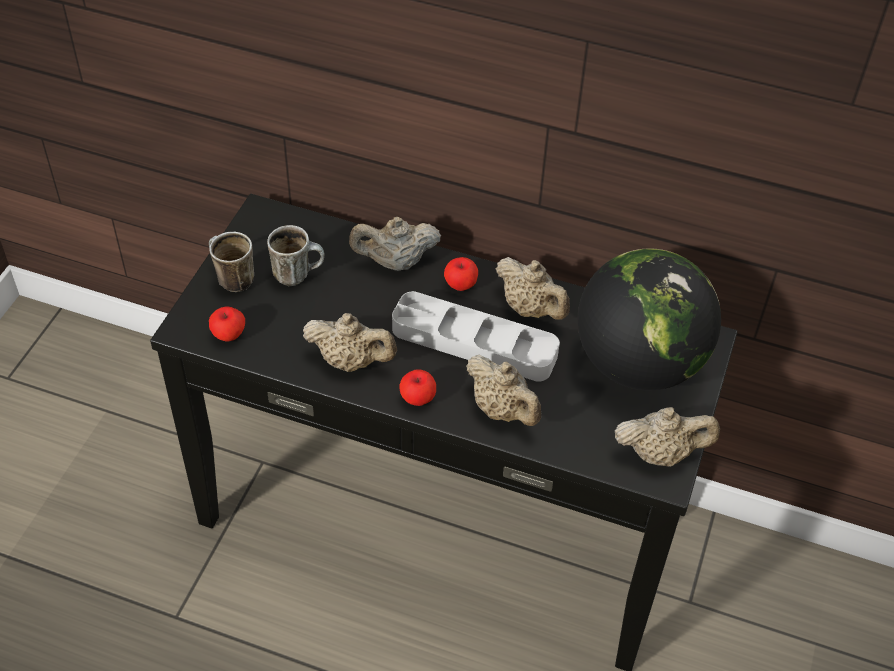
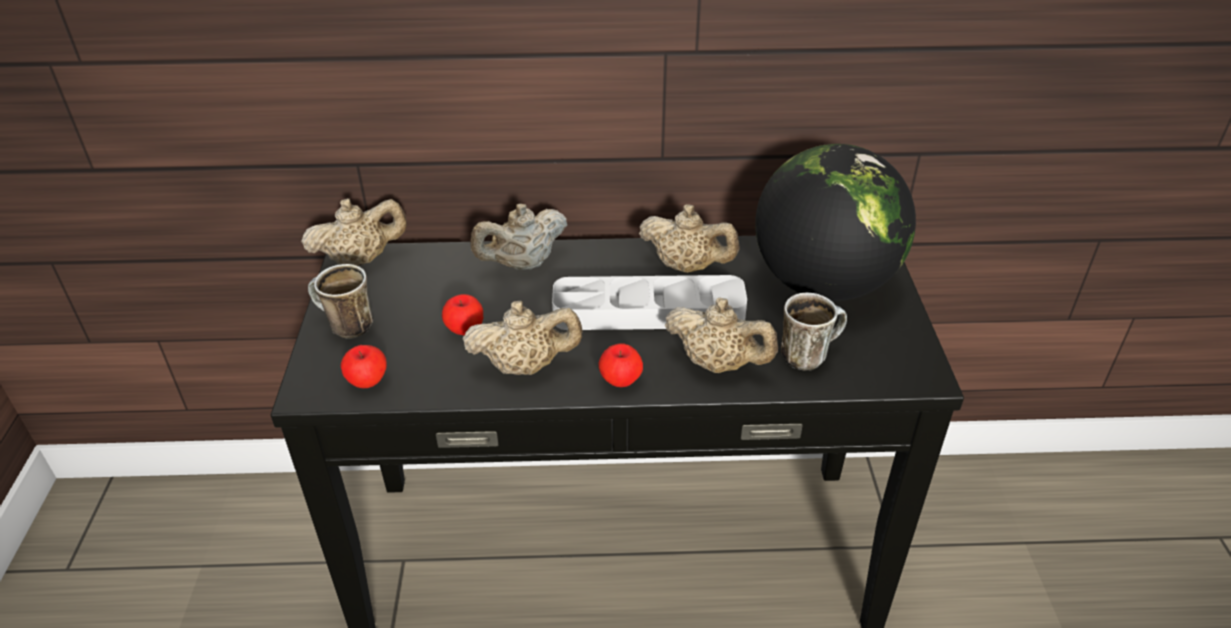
camera: 20 degrees left, 10 degrees down
(298, 274) = (421, 302): mug -> mug (808, 355)
(460, 284) = (602, 265): apple -> apple (465, 329)
(661, 453) = (902, 355): beige teapot -> beige teapot (361, 260)

